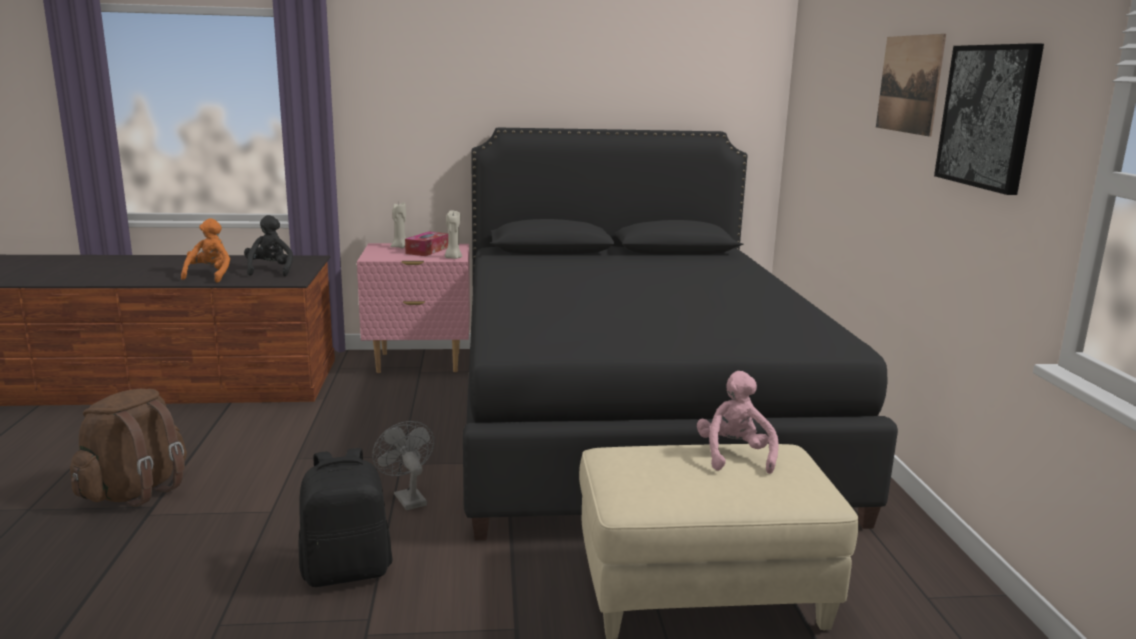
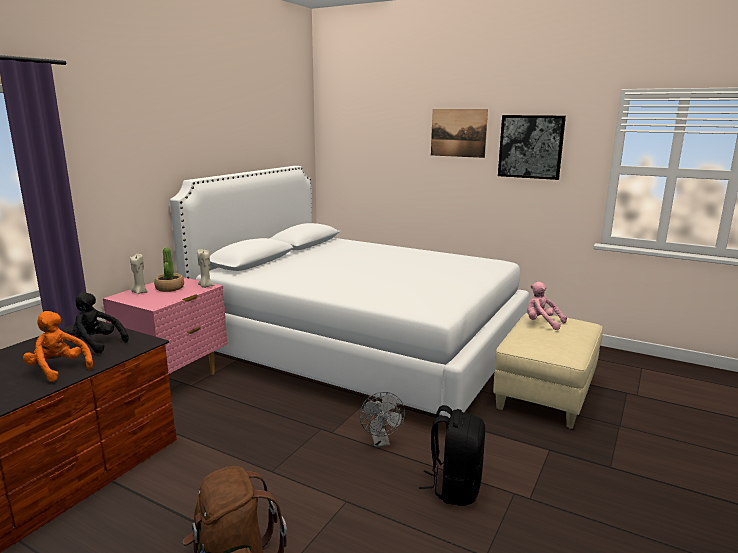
camera: 55 degrees left, 0 degrees up
(407, 497) = (381, 442): grey fan -> grey fan turned 105 degrees counterclockwise
(427, 250) = (169, 288): tissue box -> potted plant
(631, 419) = (360, 349): black bed -> white bed

